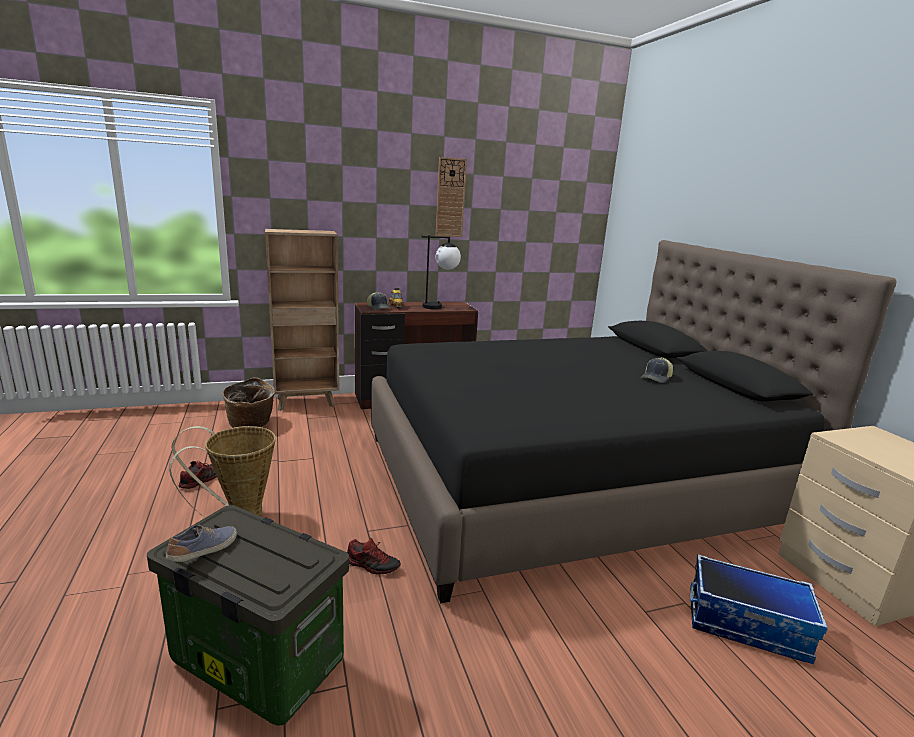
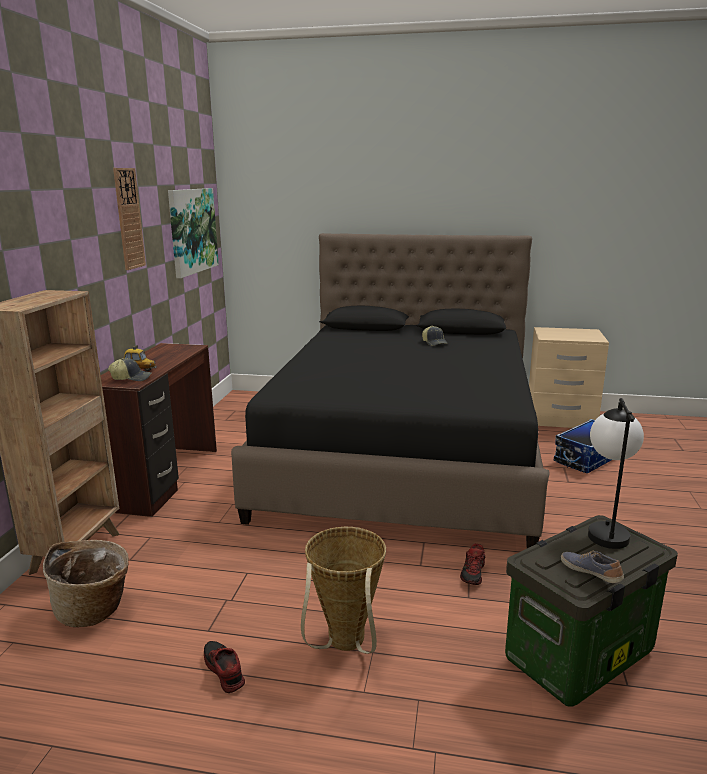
camera: 60 degrees left, 0 degrees up
(372, 565) = (473, 573): shoe -> shoe turned 150 degrees clockwise
(440, 307) = (170, 354): table lamp -> table lamp (605, 529)
(549, 221) = (192, 231): none -> picture

